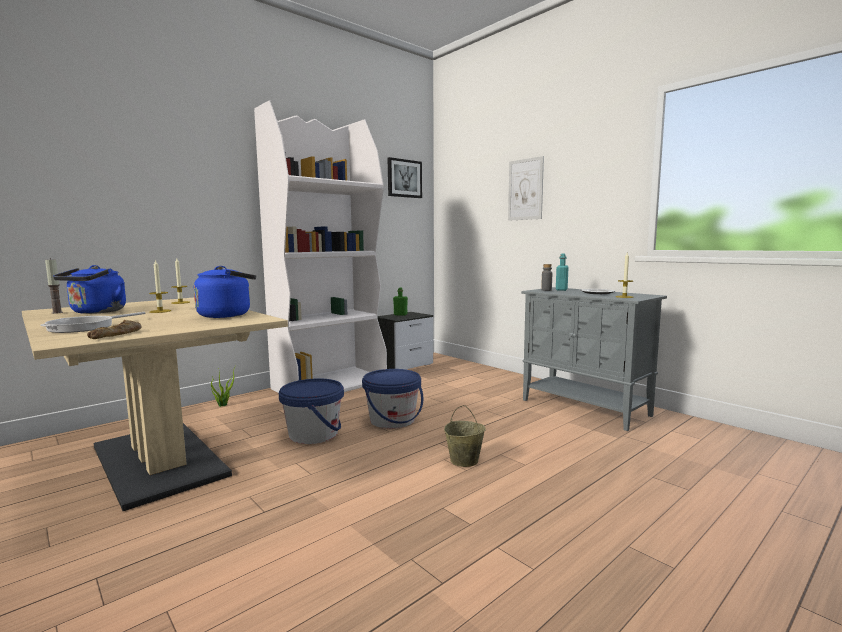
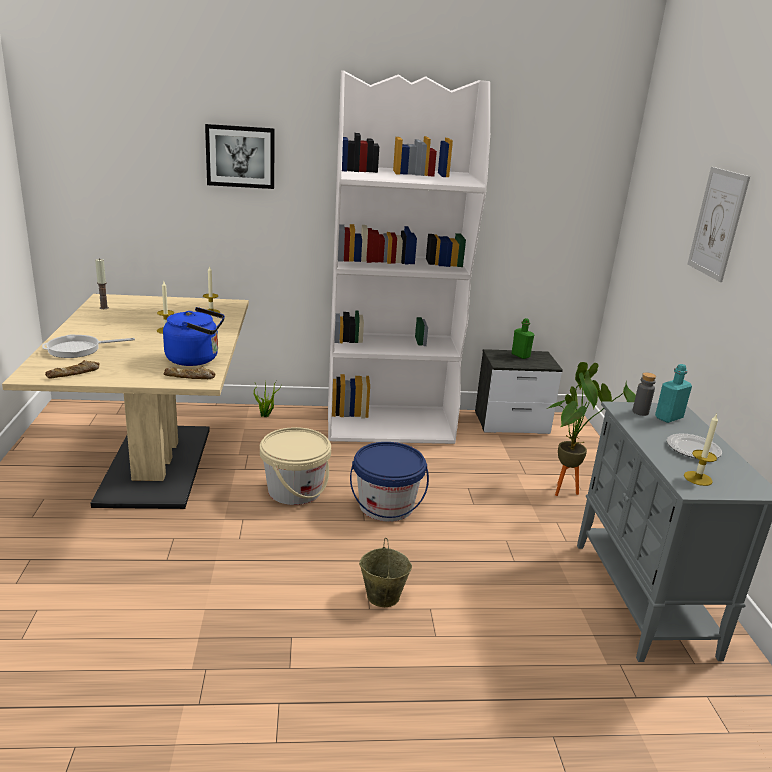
camera: 35 degrees right, 15 degrees up
(96, 312) = (127, 316): blue kettle -> none
(245, 320) = (189, 377): none -> bread
(313, 434) = (295, 490): blue bucket -> beige bucket
(404, 178) = (573, 155): picture -> picture (240, 156)
(480, 381) = (569, 489): none -> potted plant

